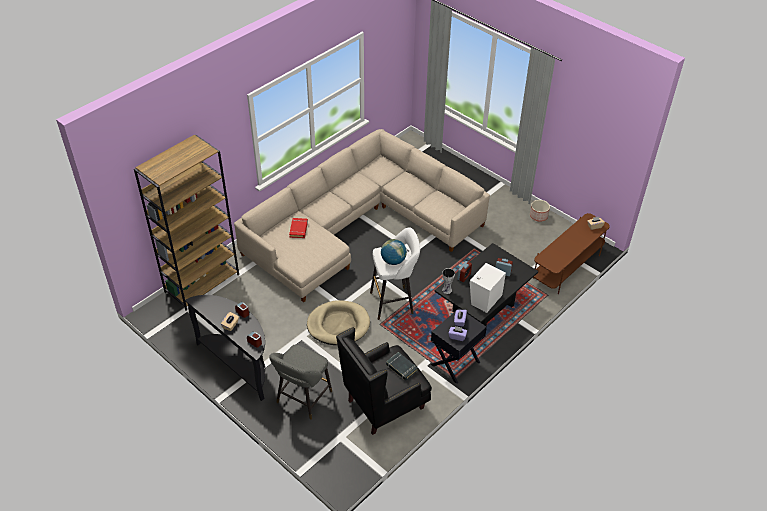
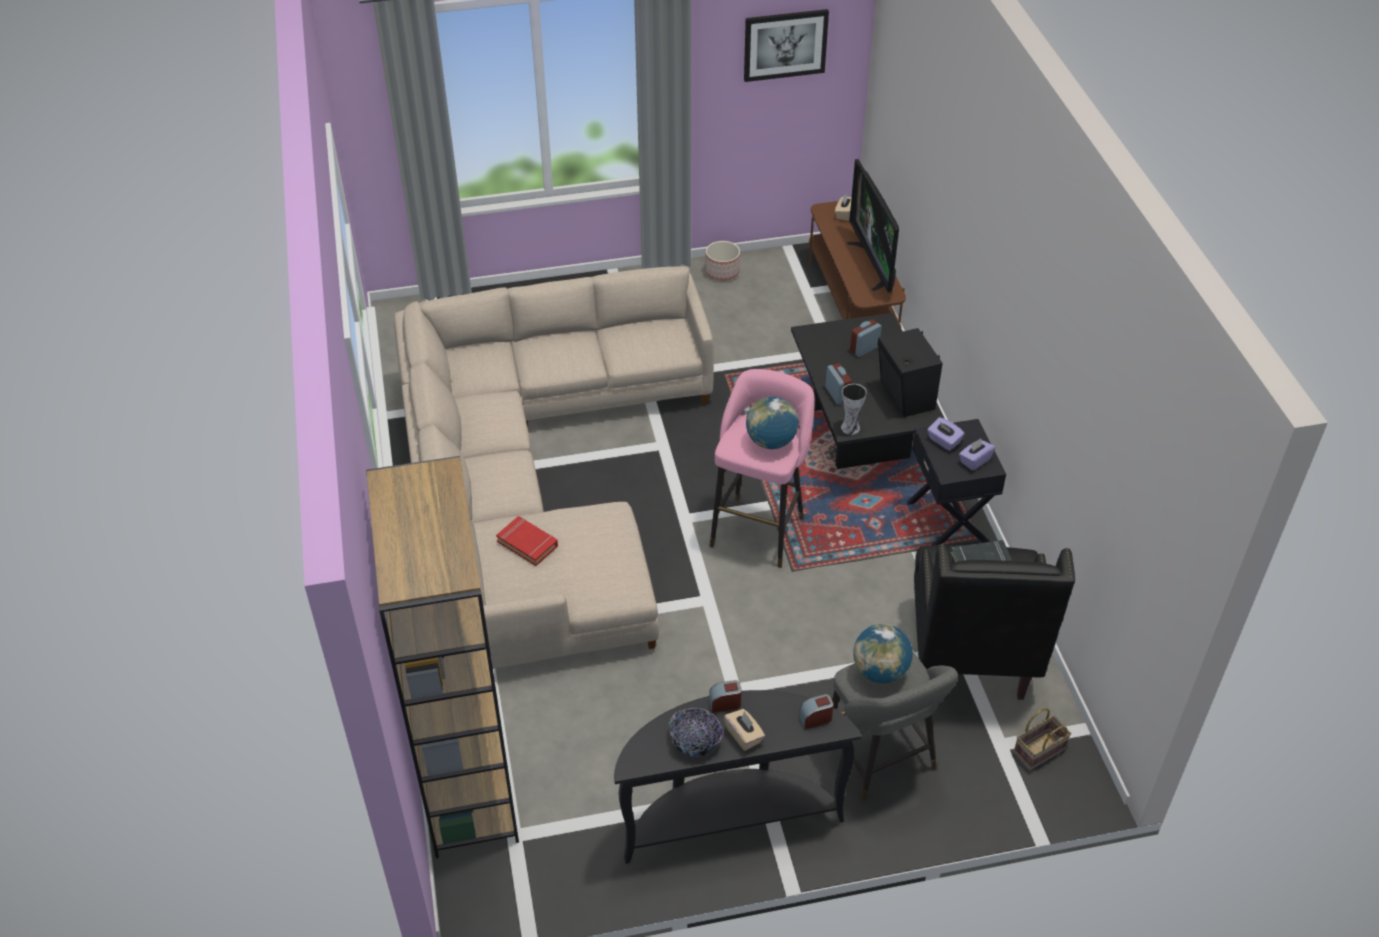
camera: 55 degrees left, 0 degrees up
(219, 312) = (695, 740): none -> bowl
(304, 356) = (880, 671): none -> globe
(338, 325) = (749, 625): beige dog bed -> none
(346, 452) = (1039, 752): none -> basket
(394, 302) = (759, 528): white stool -> pink stool
(484, 299) = (905, 397): white speaker -> black speaker
(569, 251) = (874, 264): none -> television
(597, 124) = (785, 44): none -> picture

